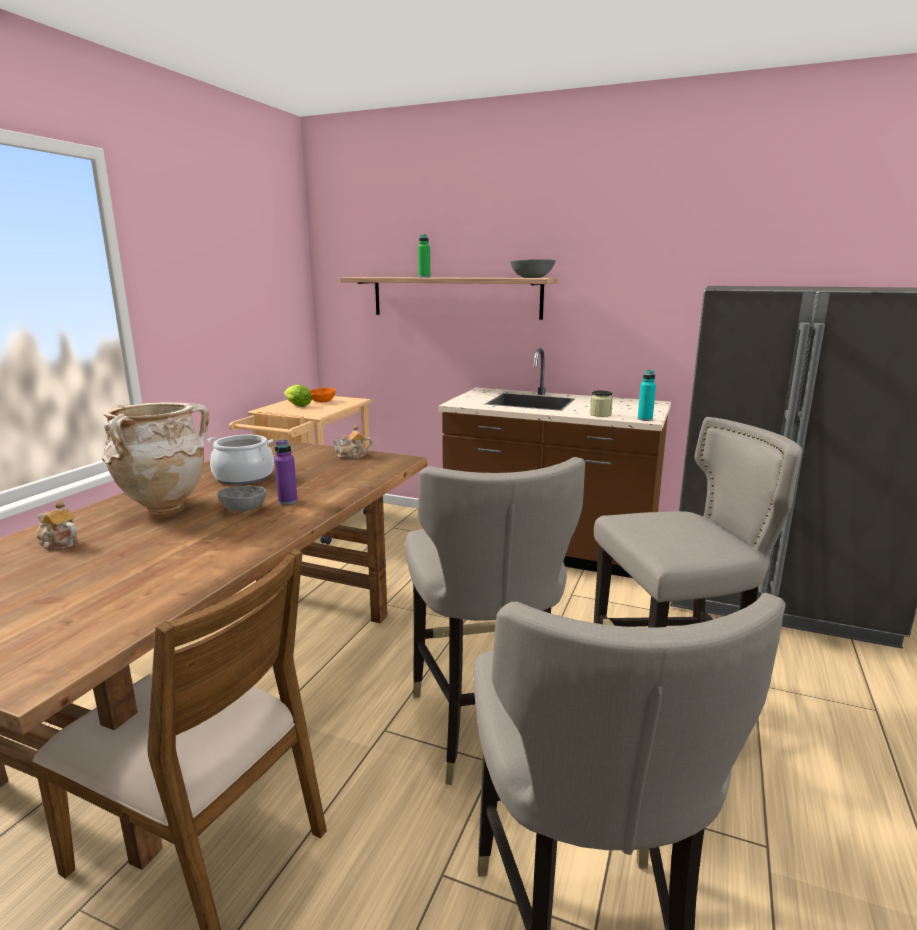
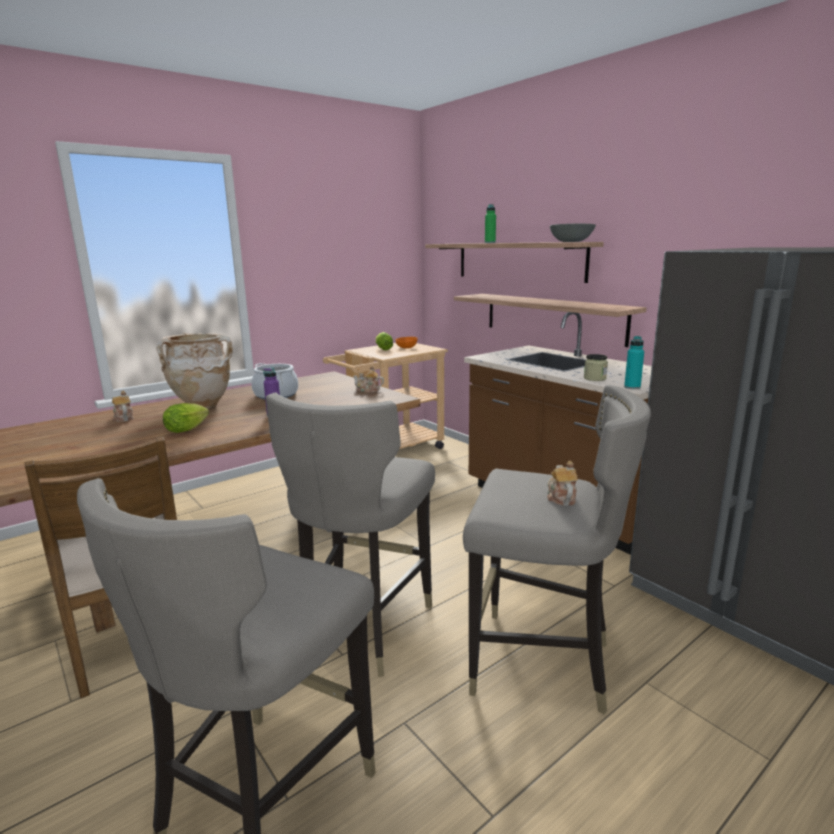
camera: 30 degrees right, 0 degrees up
(199, 539) = (189, 429): none -> lettuce
(243, 509) = (242, 415): grey bowl -> none
(501, 356) = (552, 317): none -> shelf
(703, 530) = (561, 498): none -> teapot

